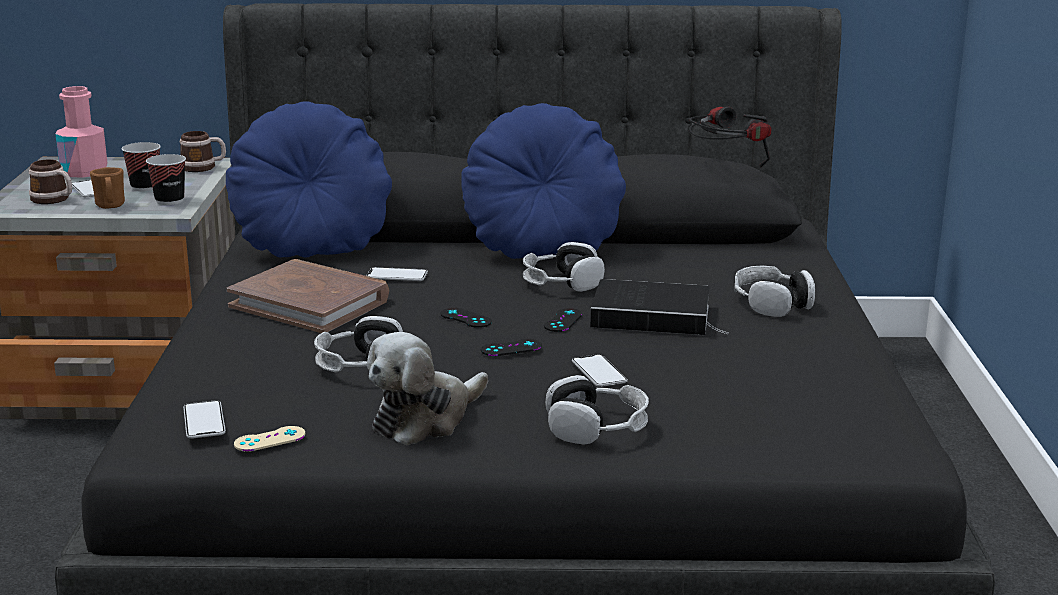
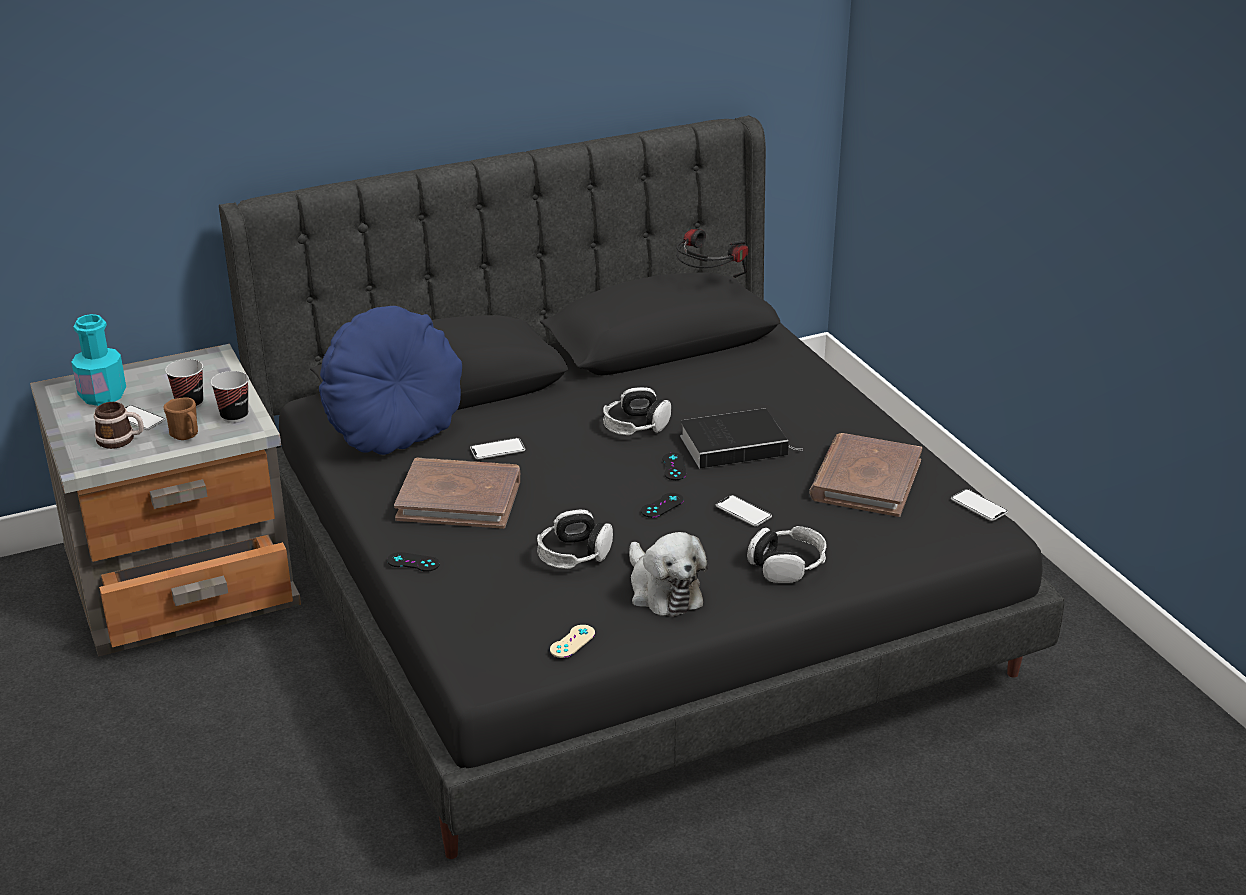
camera: 25 degrees left, 10 degrees up
(84, 171) = (103, 395): pink bottle -> turquoise bottle
(203, 167) = (214, 364): mug -> none
(204, 421) = (509, 640): phone -> phone (979, 506)
(425, 419) = (663, 590): plush toy -> plush toy turned 45 degrees counterclockwise
(466, 318) = (599, 483): black game controller -> black game controller (413, 562)
(542, 252) = (589, 394): blue pillow -> none
(772, 304) = (808, 409): headphones -> none
(778, 374) = (865, 480): none -> brown book

